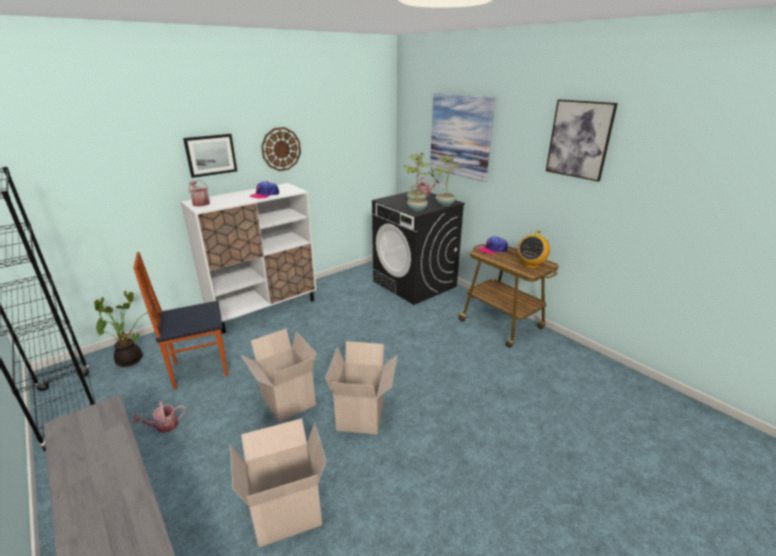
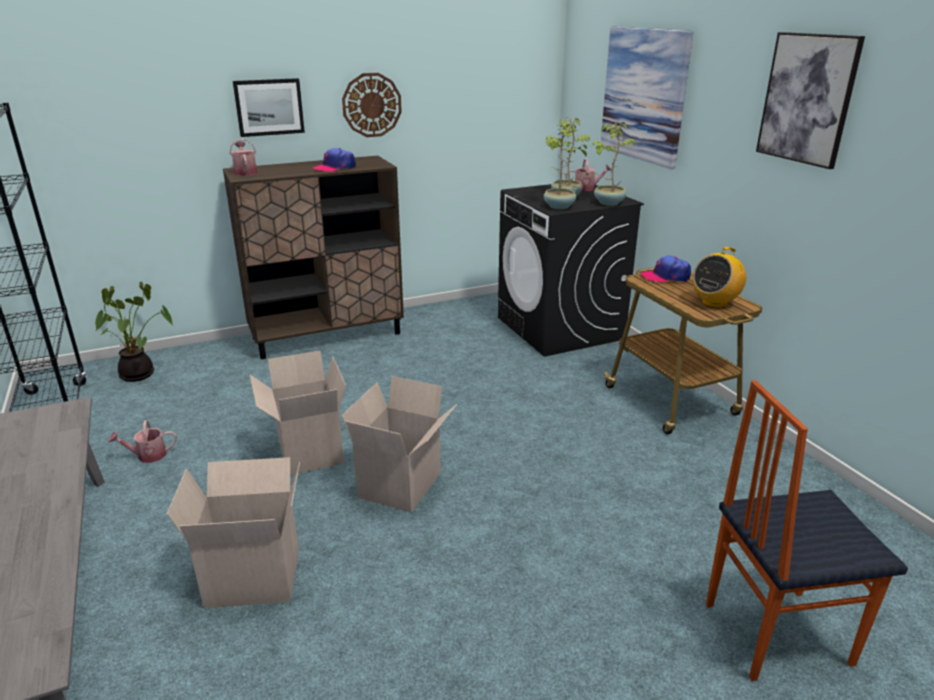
camera: 15 degrees right, 0 degrees up
(200, 369) = (216, 397): chair -> chair (774, 632)
(264, 308) = (327, 335): white cabinet -> brown cabinet

